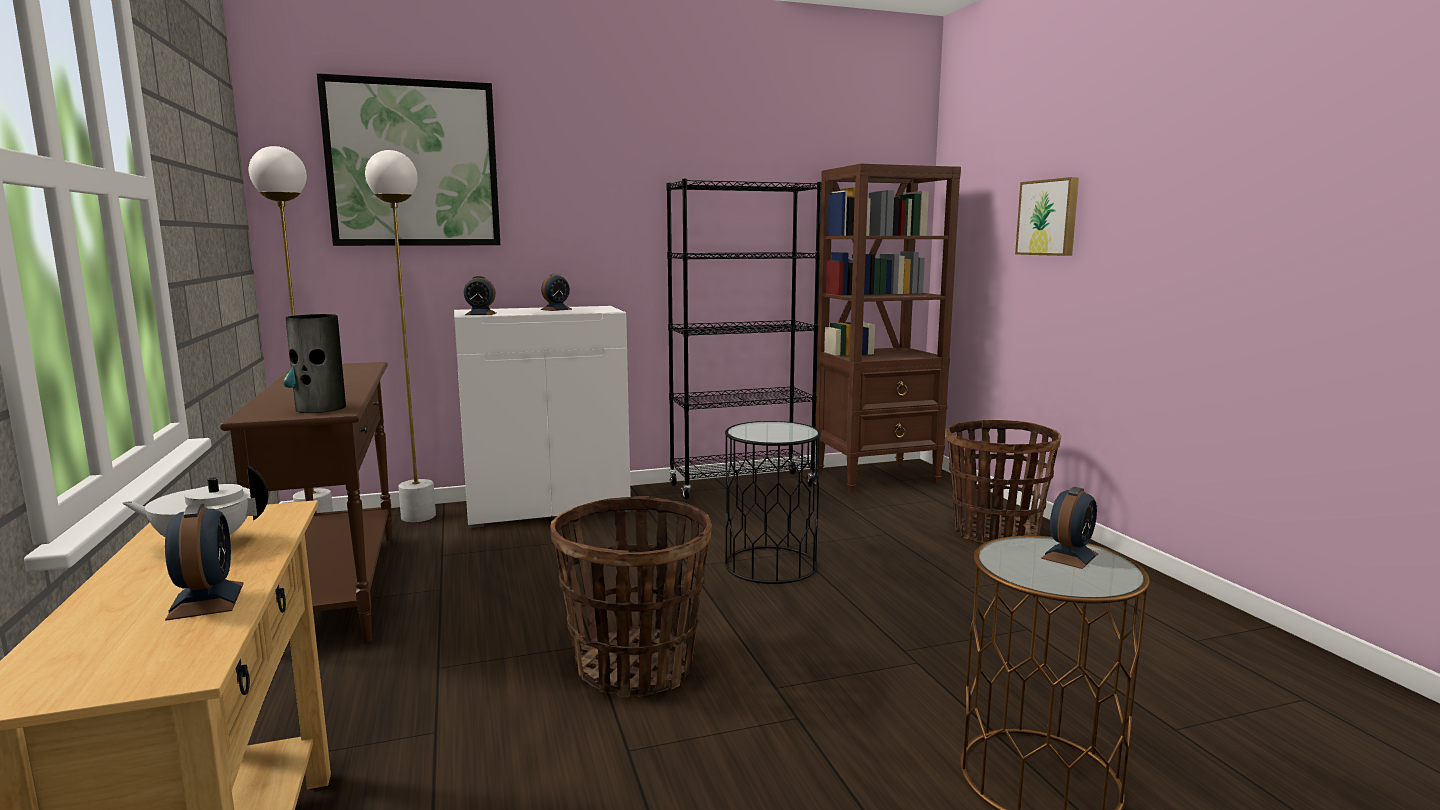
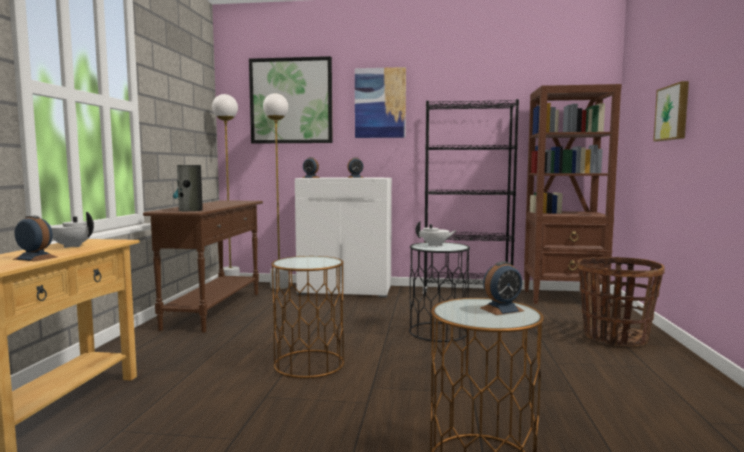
camera: 25 degrees right, 5 degrees down
(206, 601) = (35, 258): alarm clock -> alarm clock turned 75 degrees counterclockwise
(585, 175) = (380, 103): none -> picture
(635, 667) = (309, 364): basket -> brown side table
(765, 430) = (435, 245): none -> white teapot

